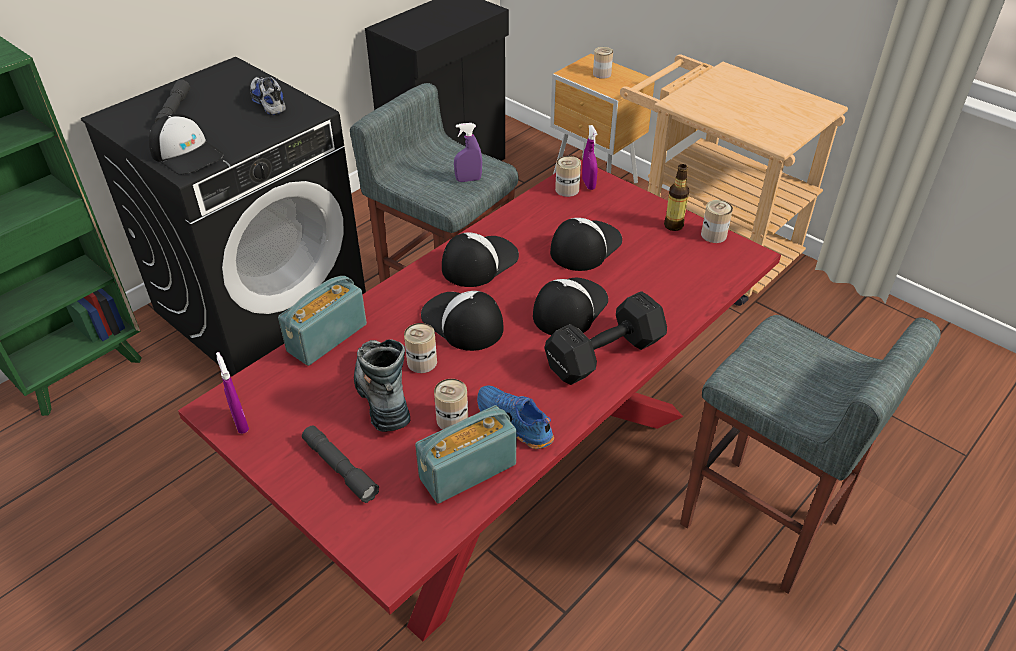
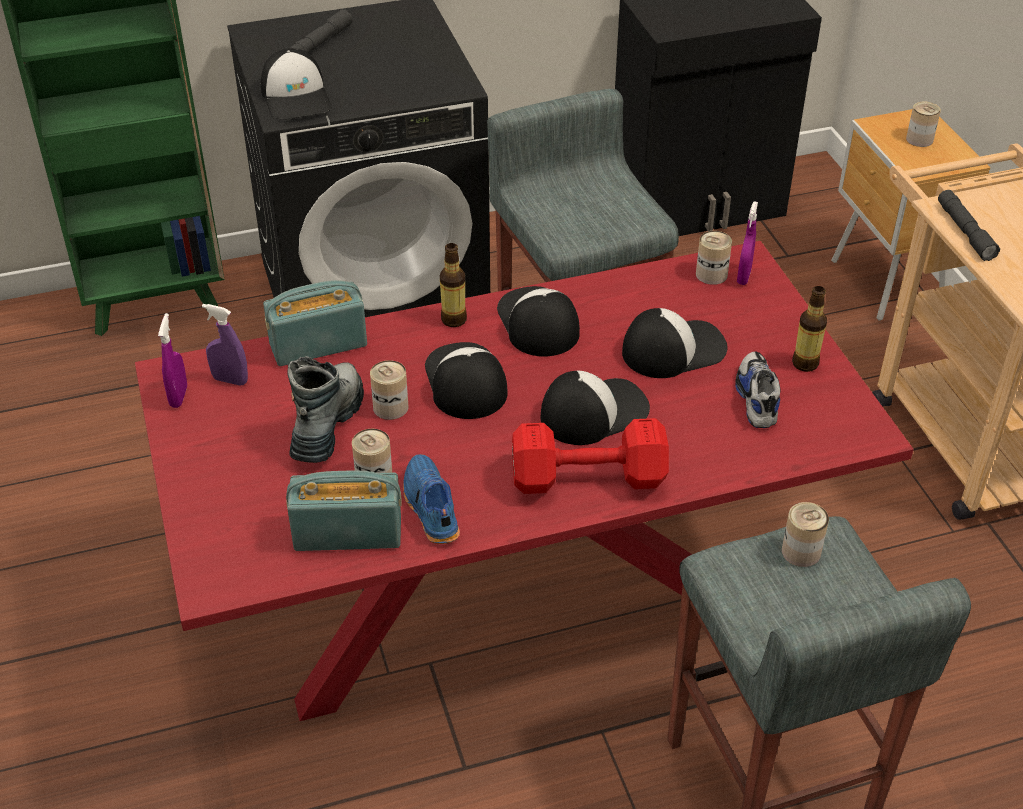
camera: 30 degrees right, 0 degrees up
(268, 102) = (421, 61): shoe -> shoe (756, 397)
(340, 468) = (233, 478): grey flashlight -> grey flashlight (965, 232)
(417, 281) = (453, 320): none -> bottle
(468, 180) = (607, 224): purple spray bottle -> purple spray bottle (230, 380)
(479, 262) = (537, 323): cap -> cap turned 90 degrees counterclockwise
(601, 355) = (584, 477): black dumbbell -> red dumbbell
(713, 235) = (846, 393): can -> can (801, 552)

